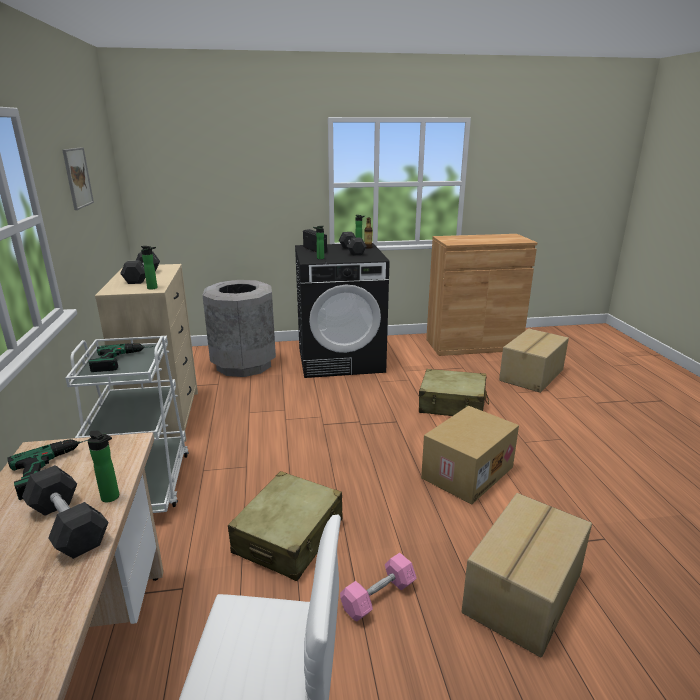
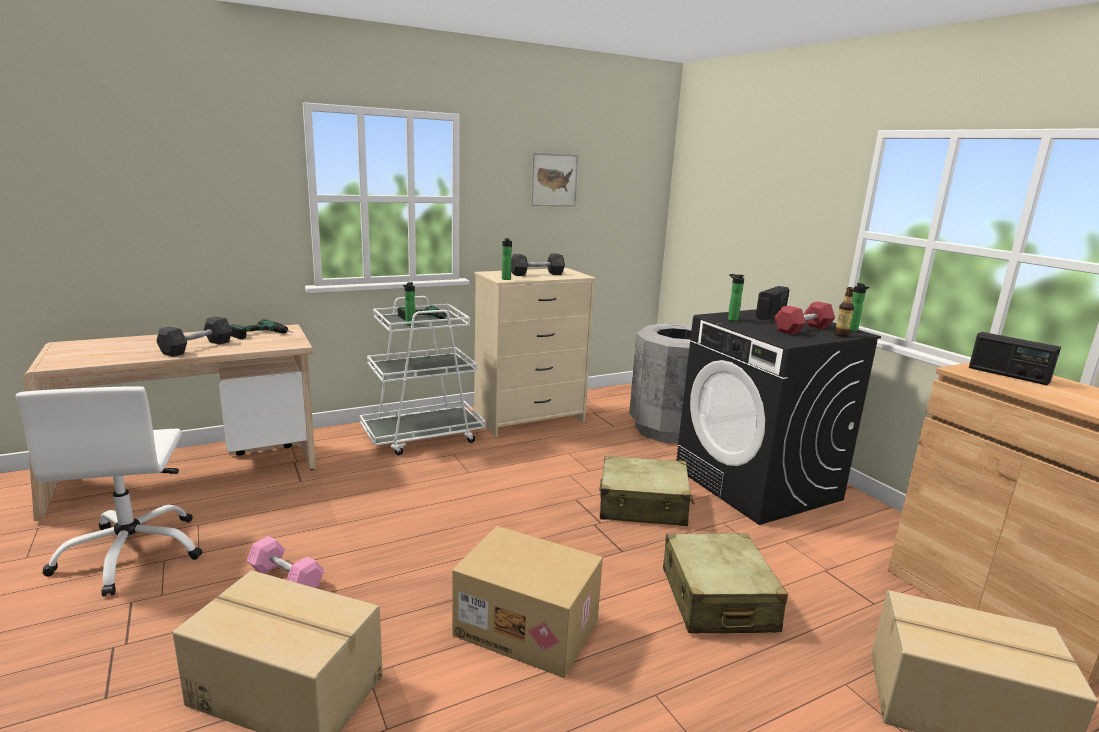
camera: 70 degrees right, 5 degrees down
(112, 498) = (223, 351): bottle -> bottle (409, 325)
(289, 536) = (367, 515): beige suitcase -> beige suitcase (643, 505)
(352, 251) = (803, 329): grey dumbbell -> red dumbbell
(459, 239) = (1008, 375): none -> radio

